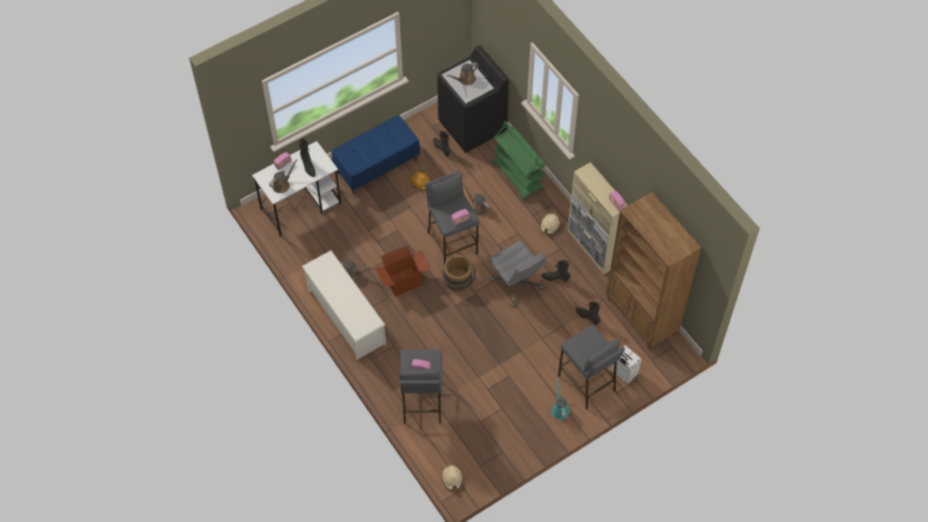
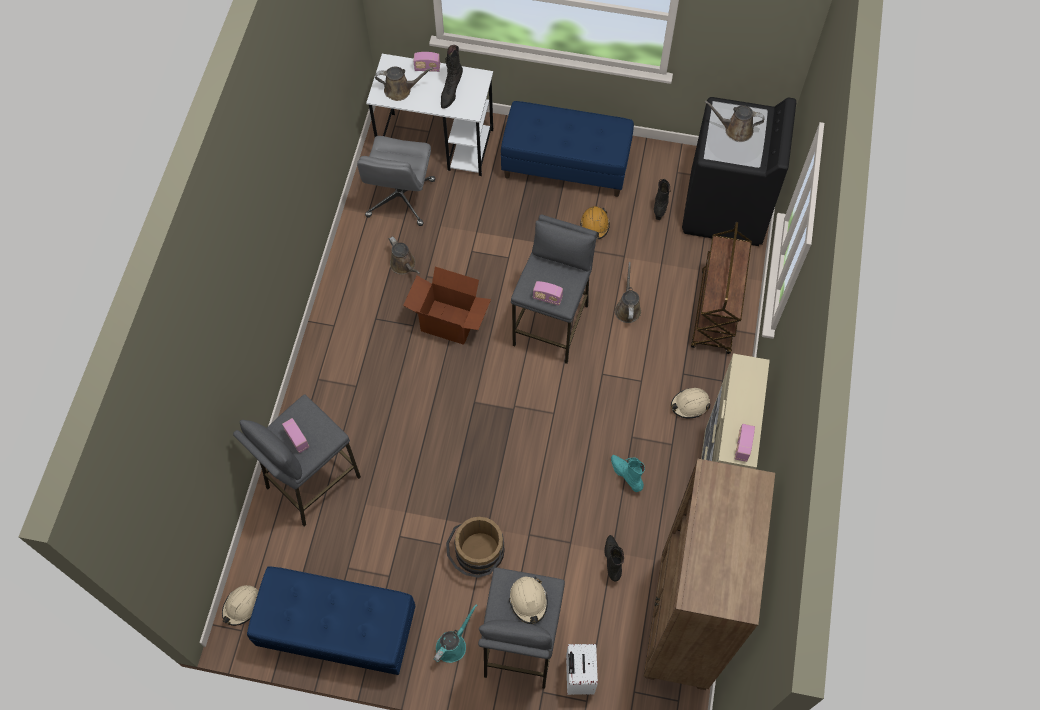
camera: 45 degrees right, 5 degrees up
(346, 317) = (344, 307): white shoe rack -> none
(458, 283) = (507, 378): brown bucket -> brown bucket (477, 557)
(505, 449) = (338, 631): none -> blue bench
(517, 284) = (572, 441): grey office chair -> grey office chair (400, 199)
(518, 176) = (716, 313): green cart -> brown cart
(555, 278) = (626, 475): black boot -> turquoise boot
(588, 343) = (528, 600): none -> beige hard hat

